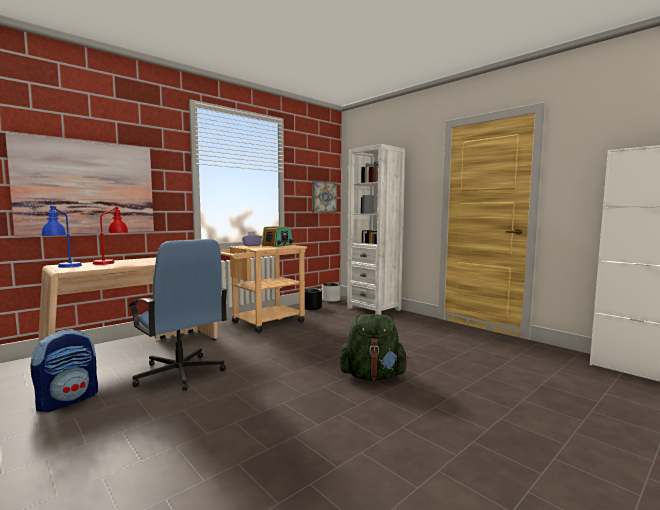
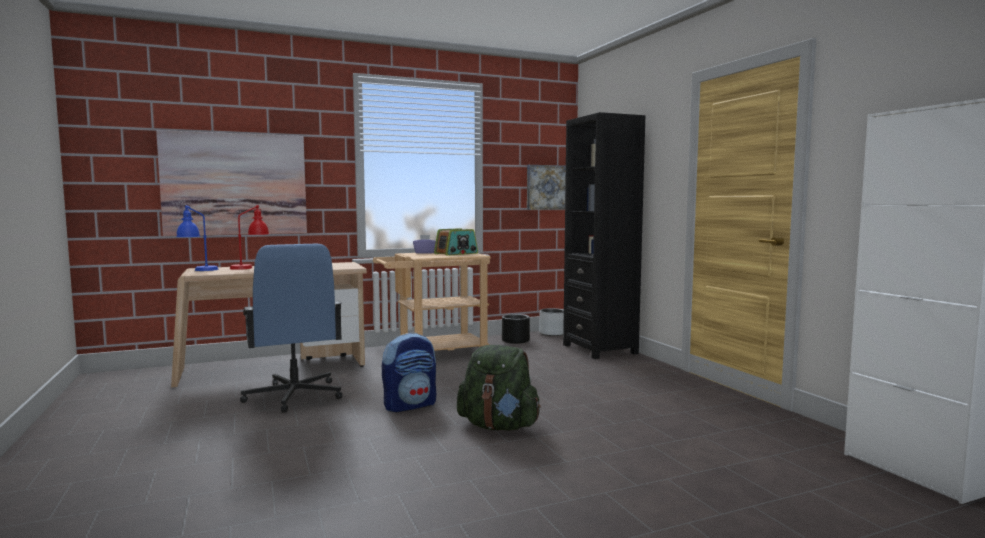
camera: 20 degrees right, 0 degrees up
(68, 400) = (177, 406): backpack -> backpack (410, 405)
(374, 309) = (600, 349): white bookcase -> black bookcase

